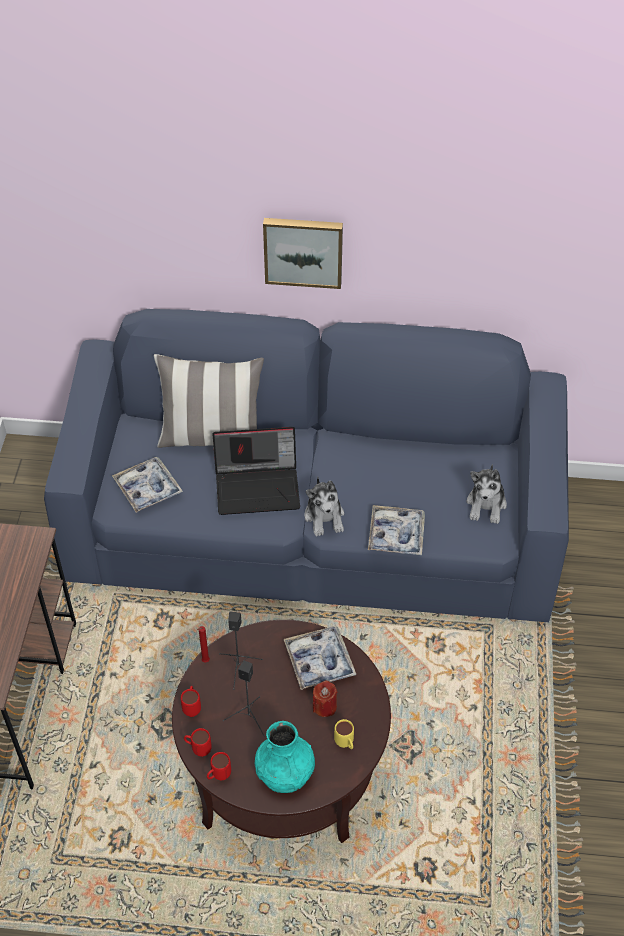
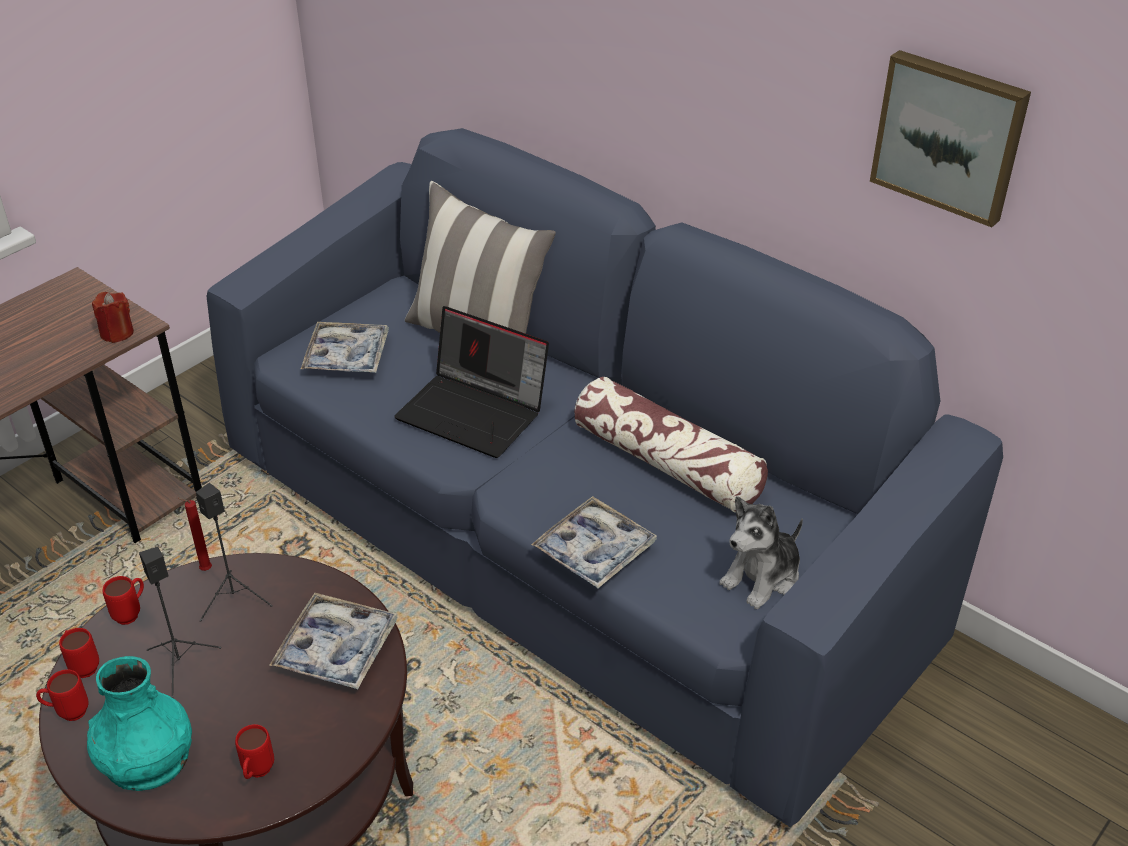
camera: 35 degrees right, 10 degrees down
(303, 250) = (655, 85): picture -> picture (950, 135)
(324, 706) = (284, 708): red candle -> red candle (117, 333)
(325, 517) = (522, 484): plush toy -> none
(345, 745) = (256, 773): yellow mug -> red mug
(386, 464) = (667, 463): none -> pillow

